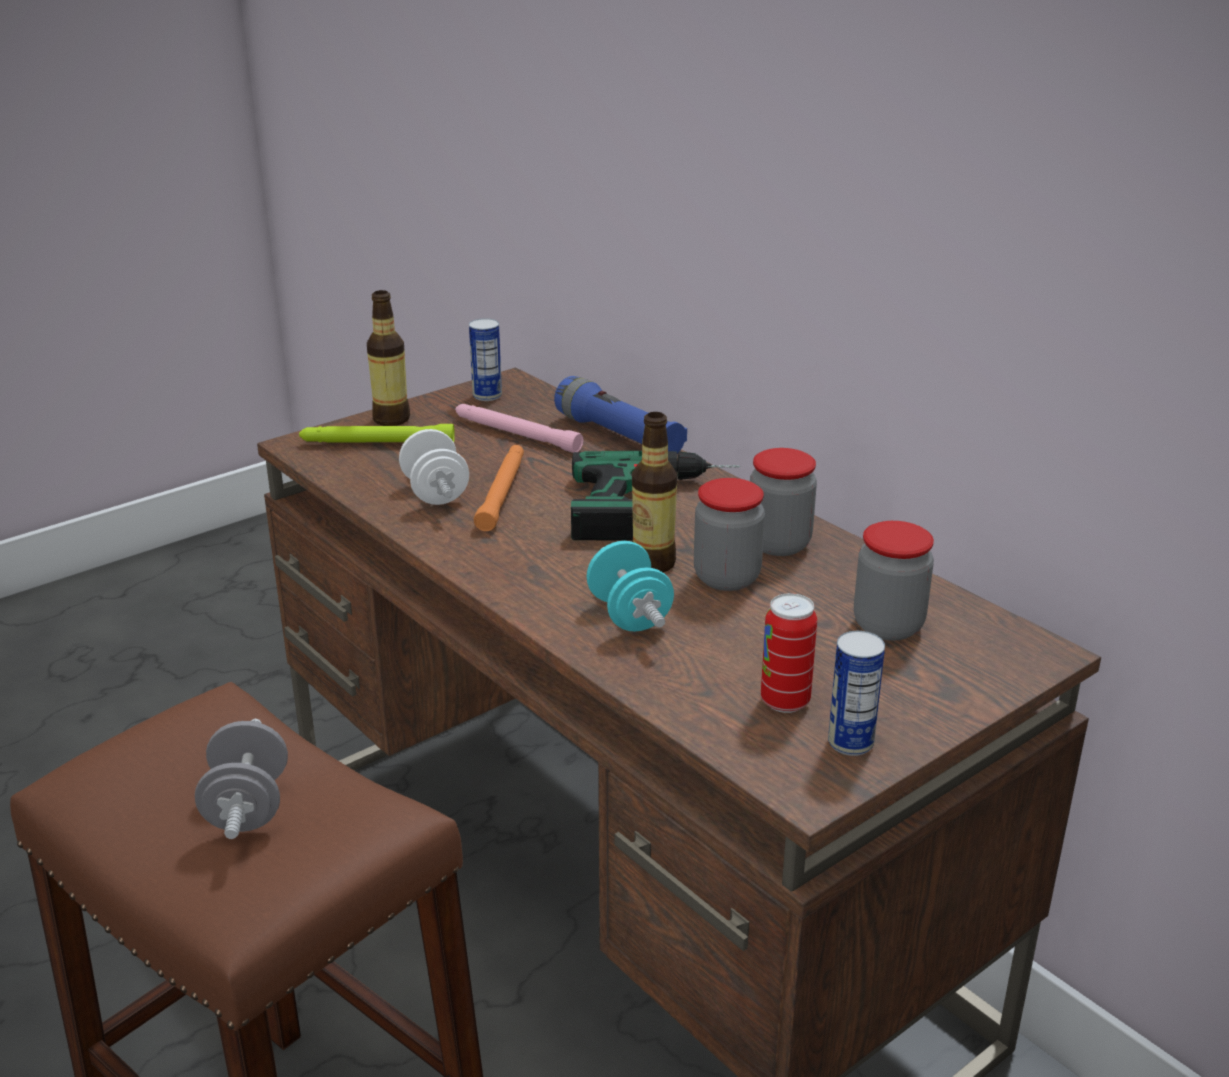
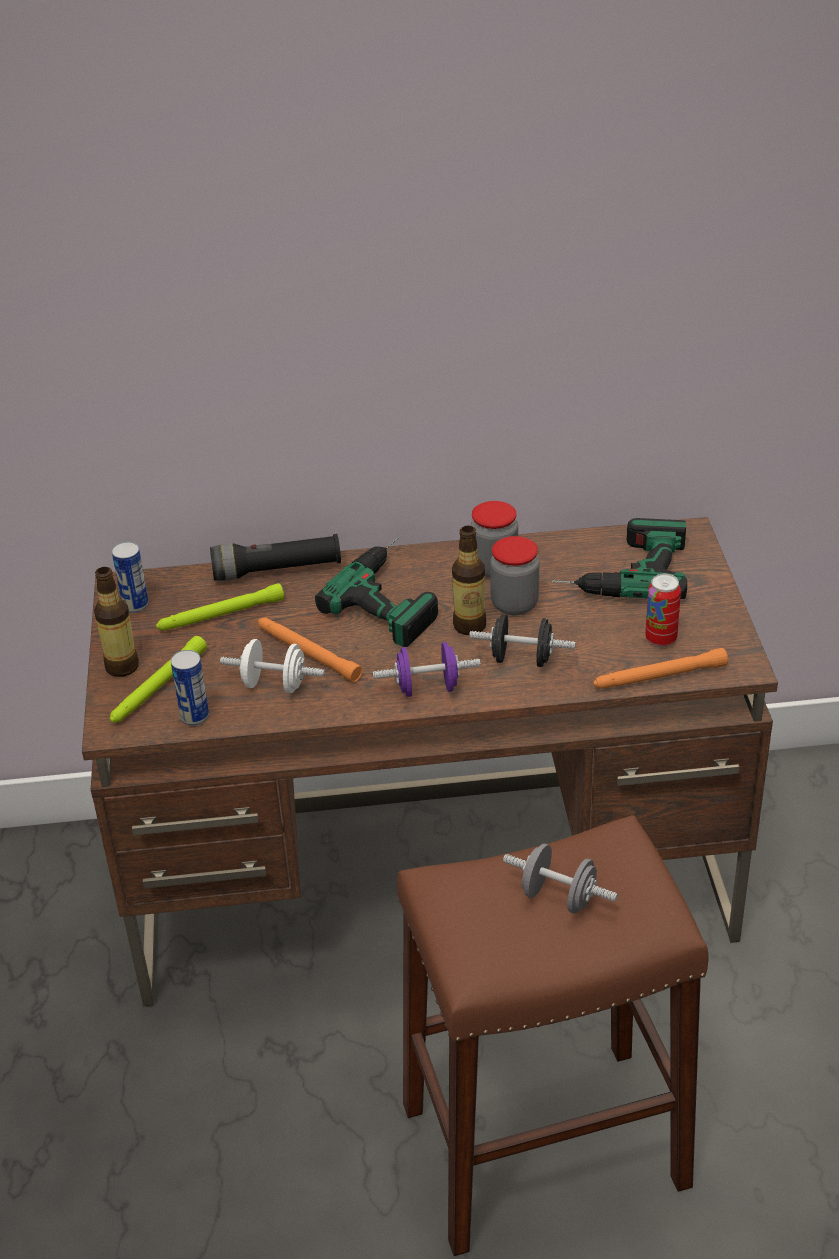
camera: 55 degrees left, 10 degrees up
(513, 574) = (427, 688): none -> purple dumbbell
(515, 434) = (220, 615): pink flashlight -> green flashlight
(618, 436) = (277, 570): blue flashlight -> black flashlight
(629, 615) = (522, 659): turquoise dumbbell -> black dumbbell
(704, 725) = (659, 677): none -> orange flashlight
(850, 743) = (715, 634): can -> can (194, 717)
(888, 626) = (620, 570): jar -> power drill

